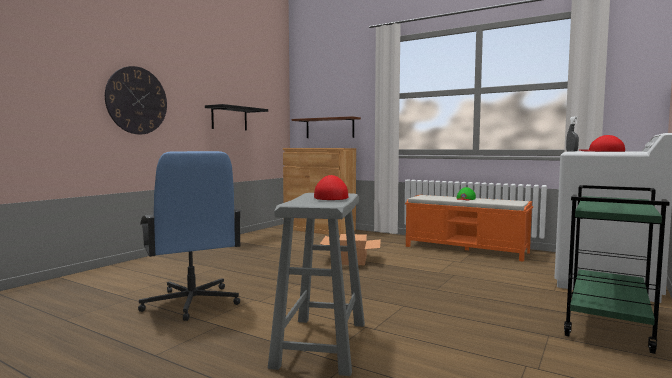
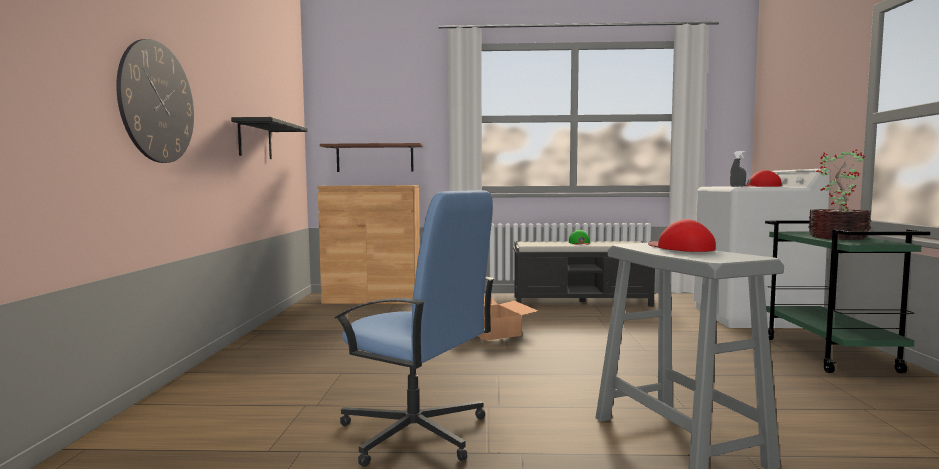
camera: 30 degrees left, 0 degrees up
(466, 249) = (582, 301): orange bench -> black bench
(614, 204) = (838, 237): none -> potted plant

